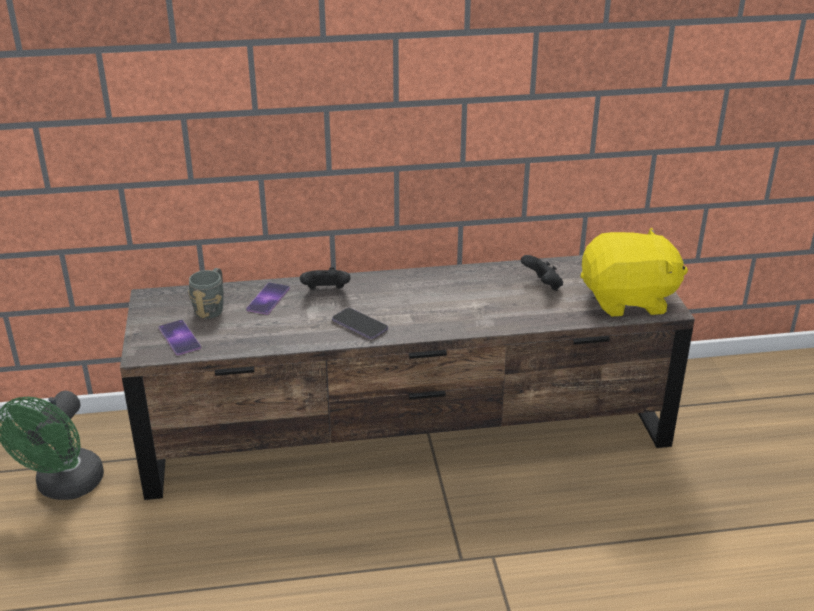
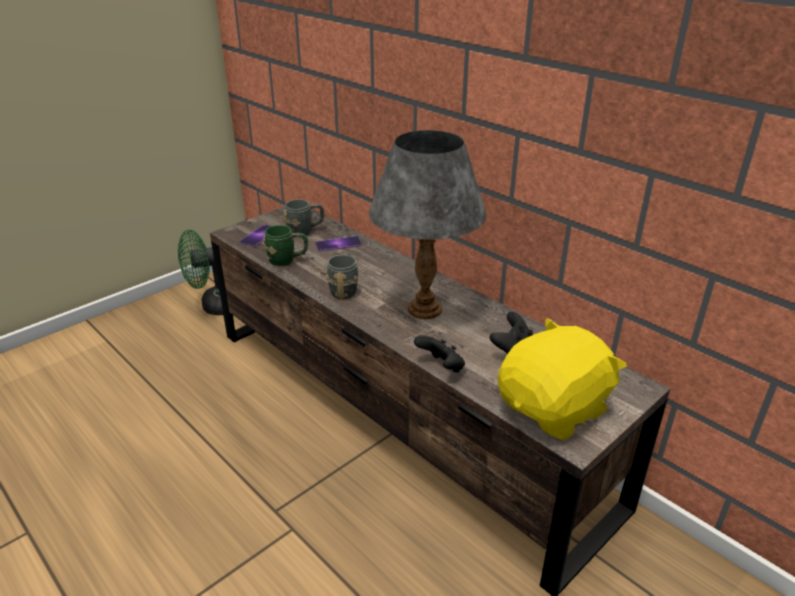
camera: 55 degrees right, 0 degrees up
(260, 337) = (287, 260): none -> green mug
(326, 292) = (372, 260): black game controller -> black game controller (441, 367)
(359, 325) = (344, 289): phone -> grey mug
(442, 299) = (424, 309): none -> grey table lamp
(628, 300) = (554, 409): yellow plush toy -> yellow plush toy turned 90 degrees counterclockwise

